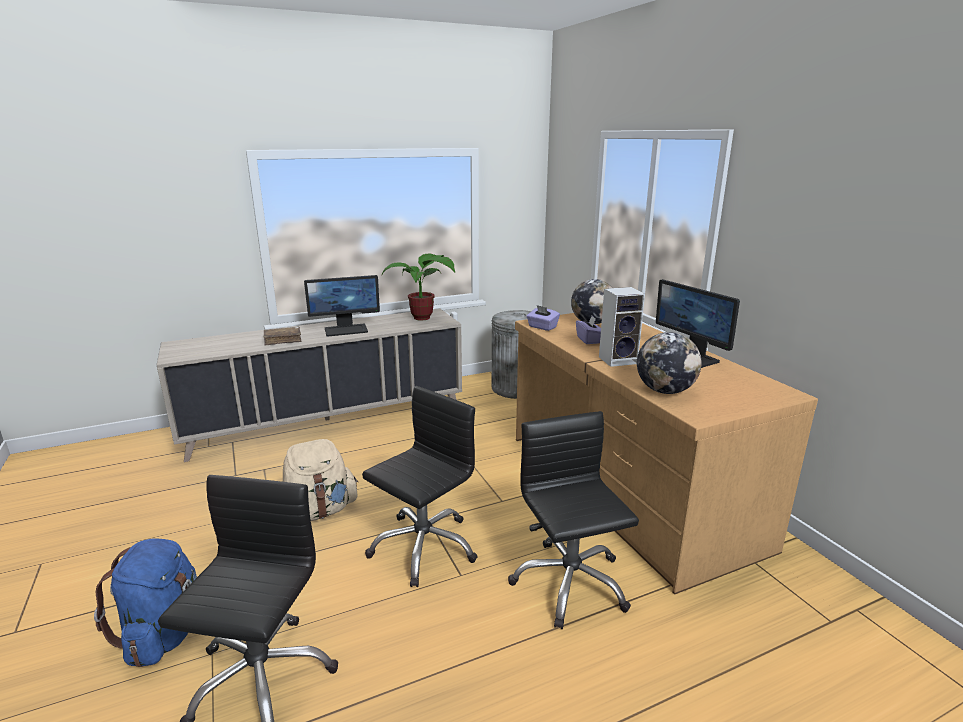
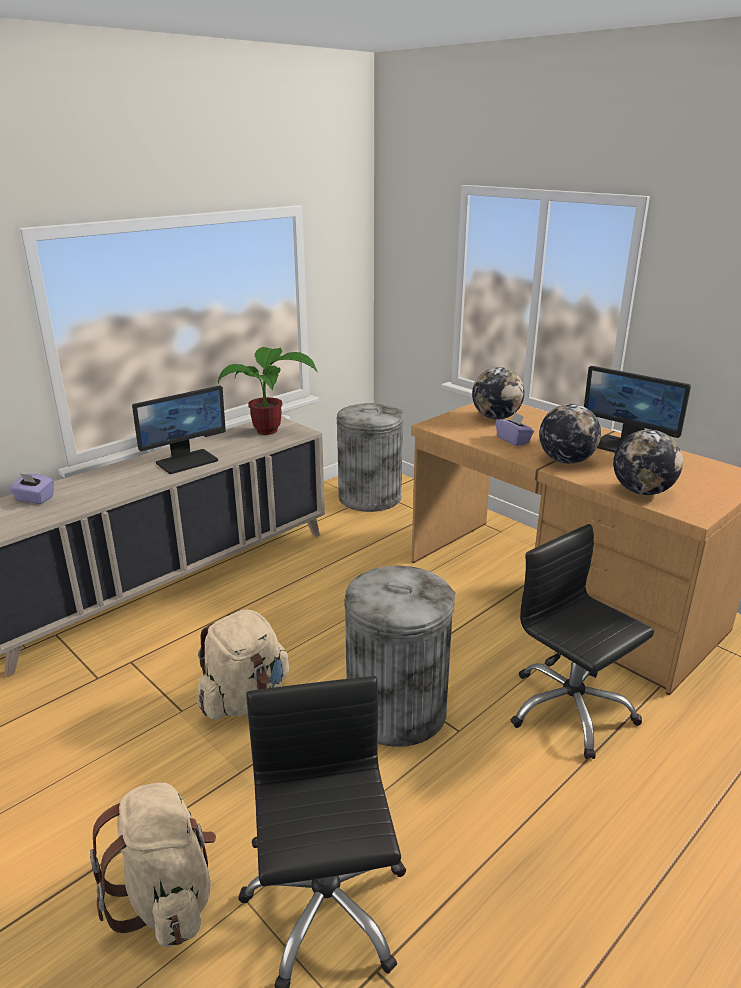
camera: 20 degrees left, 5 degrees up
(164, 633) = (167, 897): blue backpack -> beige backpack
(283, 340) = (115, 488): brown book -> none
(423, 546) = (397, 710): black office chair -> grey trash can
(542, 327) = (449, 430): purple tissue box -> purple tissue box (34, 499)
(618, 360) = (566, 461): speaker -> globe

